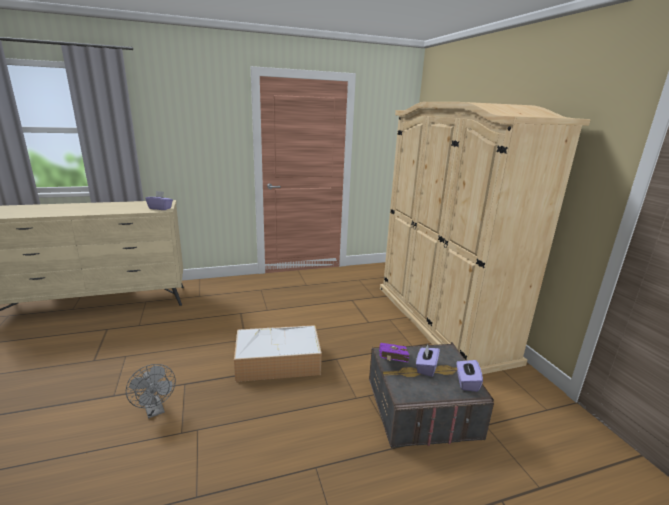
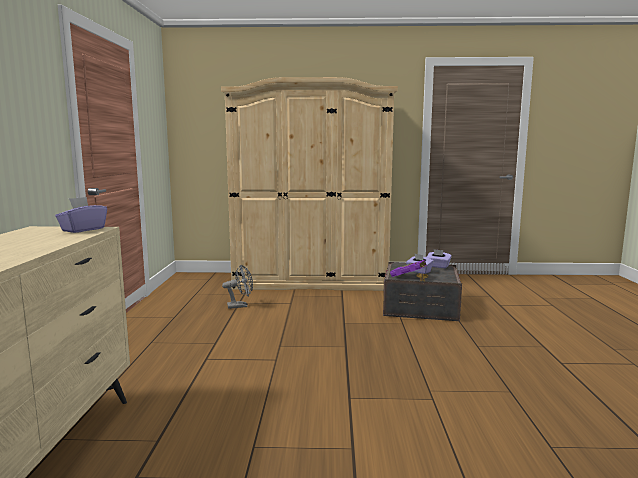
camera: 70 degrees left, 10 degrees down
(155, 410) = (393, 415): grey fan -> grey fan (240, 306)
(276, 362) = (334, 347): storage box -> none

